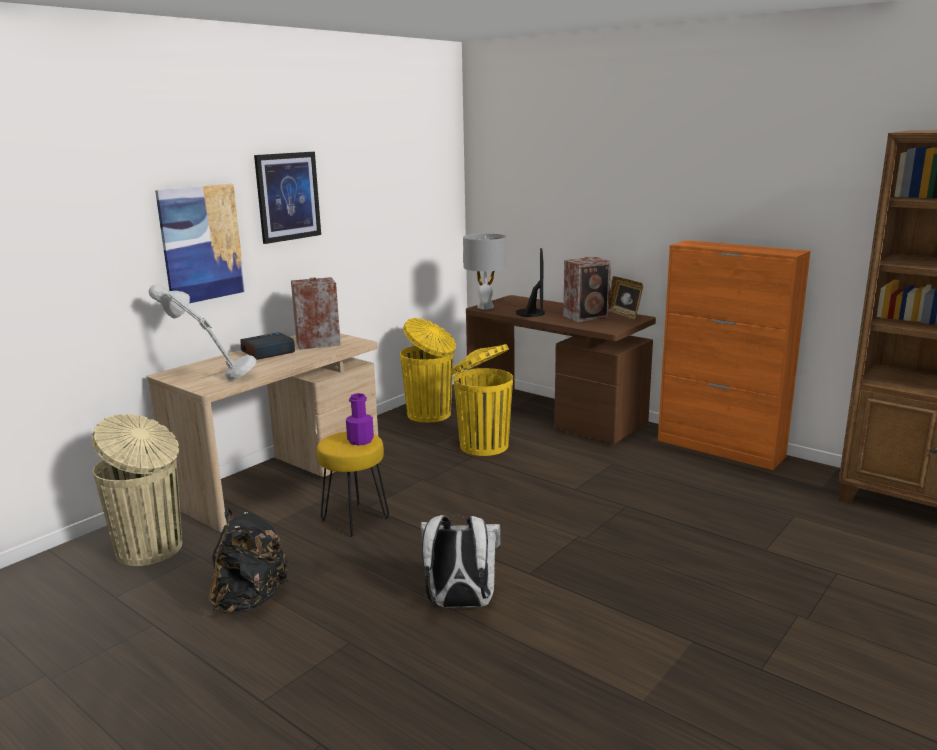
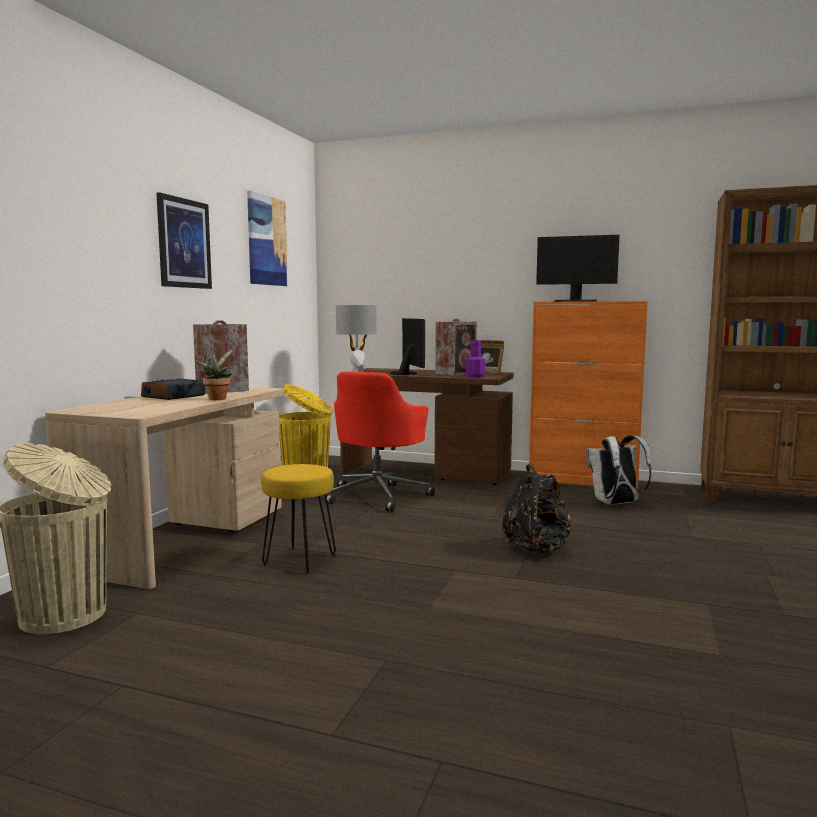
camera: 20 degrees left, 10 degrees down
(201, 243) = (105, 272): picture -> picture (266, 241)
(210, 377) = (129, 409): grey table lamp -> none
(250, 599) = (234, 641): black backpack -> black backpack (538, 549)
(297, 361) = (217, 399): none -> potted plant
(360, 441) = (309, 468): purple bottle -> purple bottle (475, 376)
(460, 604) = (473, 610): white backpack -> white backpack (615, 504)
(482, 445) = (378, 496): yellow trash can -> red office chair
(721, 246) = (575, 301): none -> monitor

